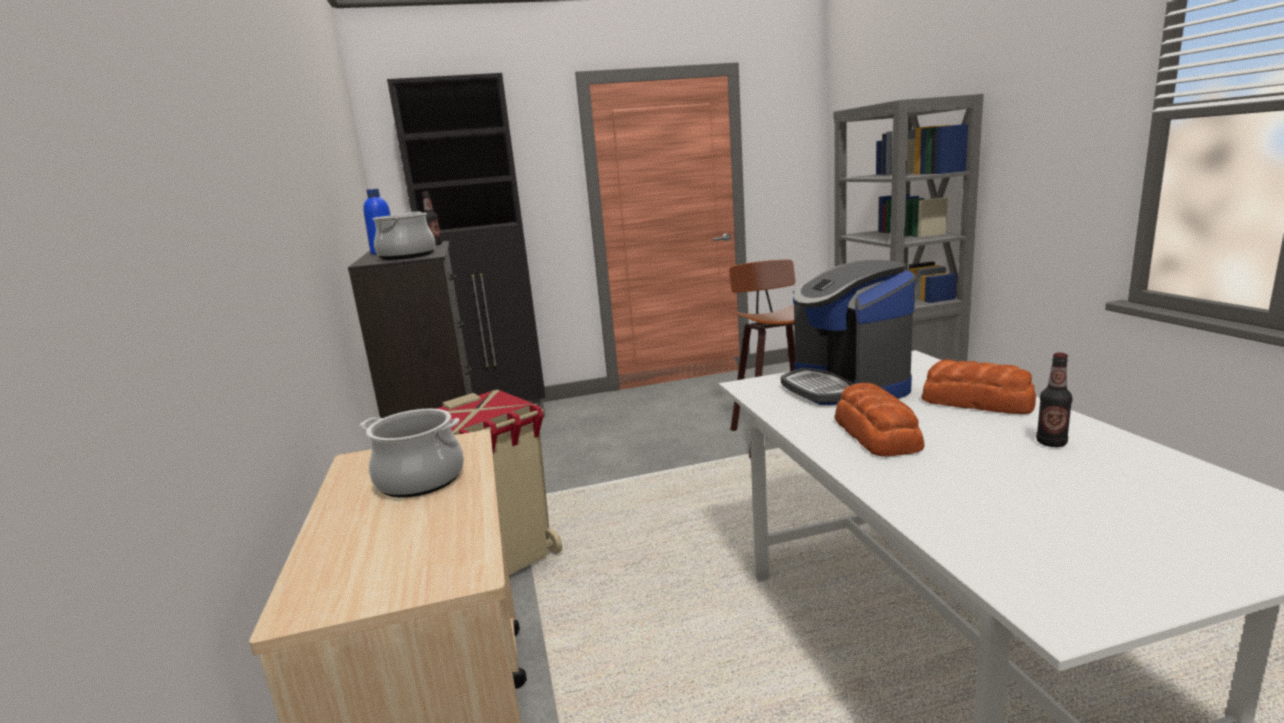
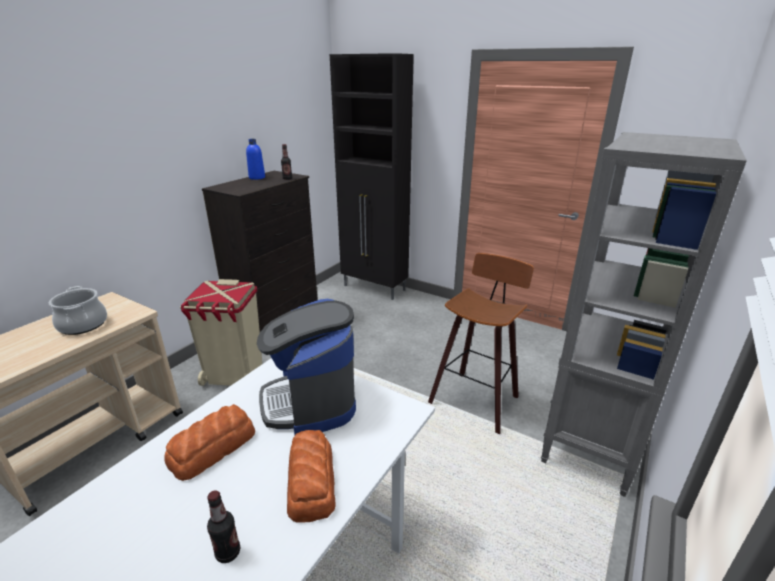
camera: 45 degrees right, 10 degrees up
(407, 256) = (239, 187): cooking pot -> none
(846, 386) = (310, 401): coffee machine -> coffee machine turned 45 degrees counterclockwise

